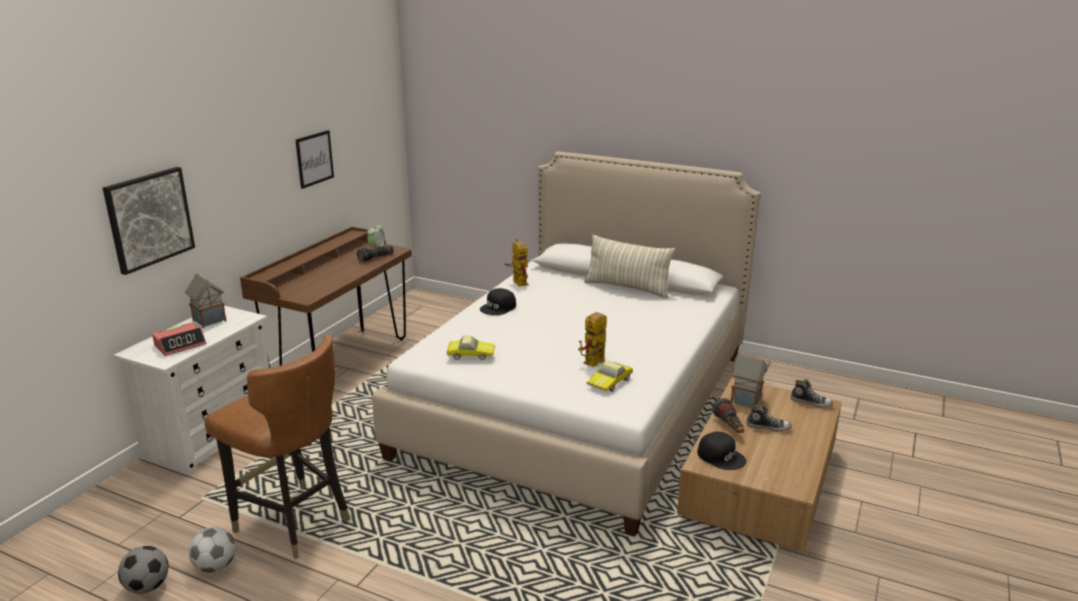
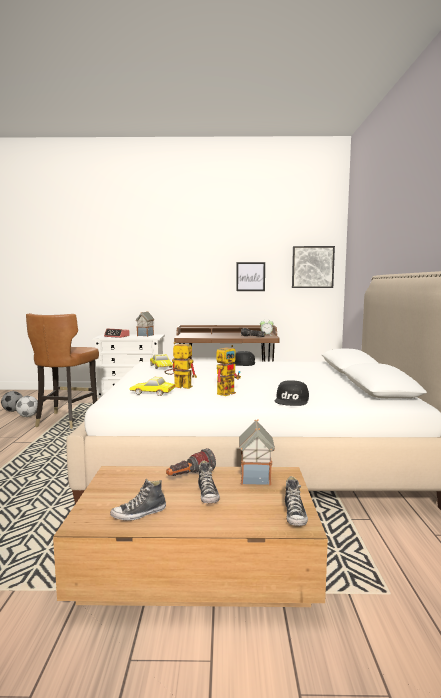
camera: 65 degrees right, 15 degrees down
(149, 219) = (133, 279): picture -> picture (312, 267)
(517, 282) = (291, 362): toy robot -> toy robot (227, 392)
(627, 288) = (339, 381): pillow -> none
(721, 456) = (131, 479): black cap -> black cap (292, 400)
(790, 462) = (139, 514): none -> shoe

